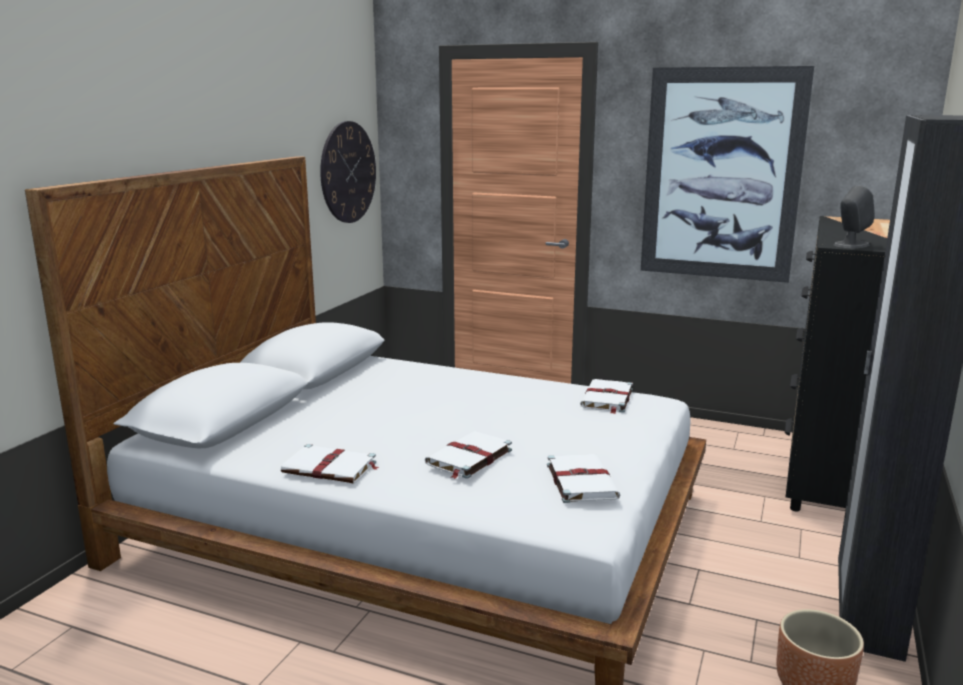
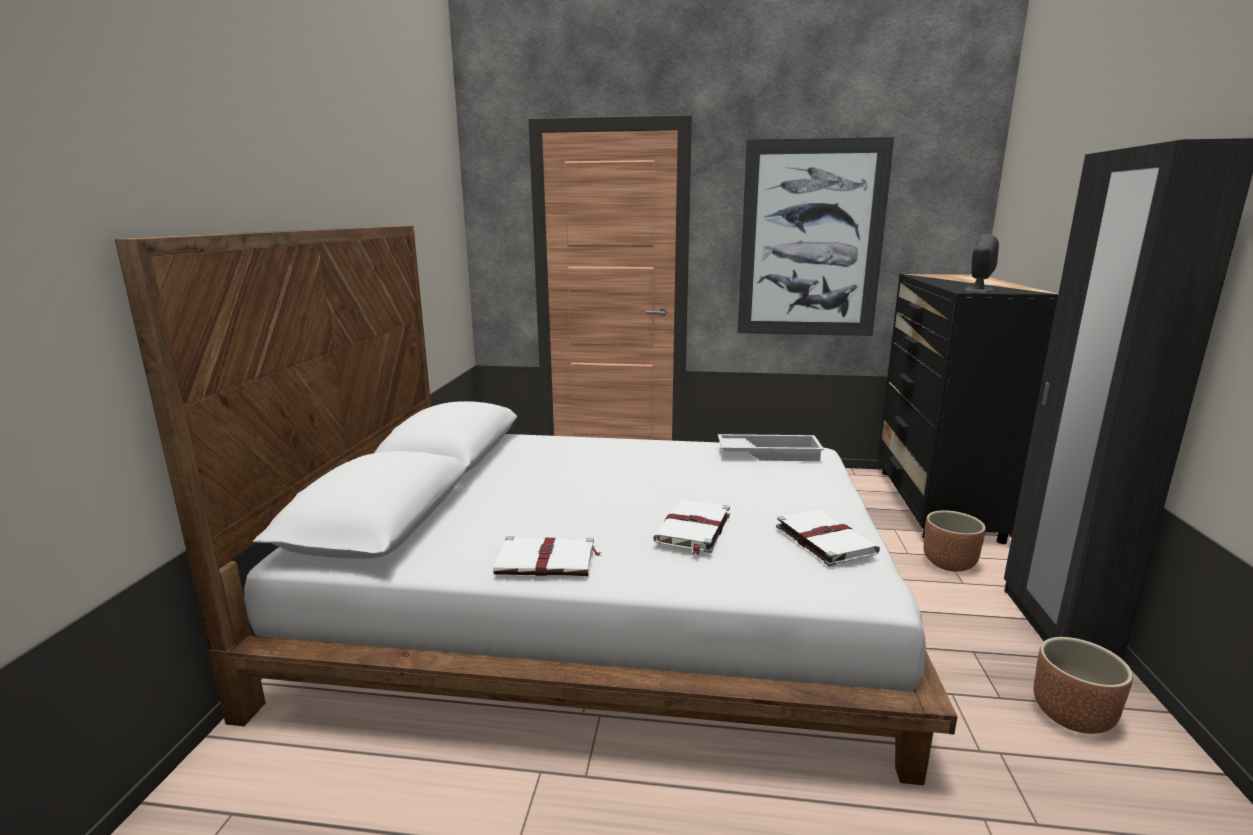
camera: 15 degrees left, 0 degrees up
(348, 172) = (444, 248): wall clock -> none
(607, 399) = (769, 453): white book -> white tray
(799, 537) = (949, 564): none -> brown planter

